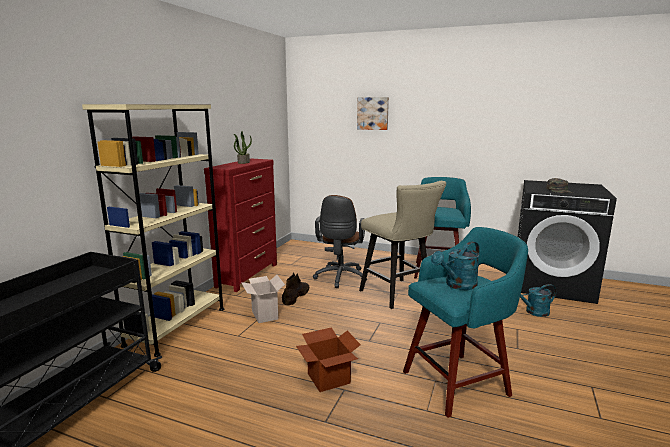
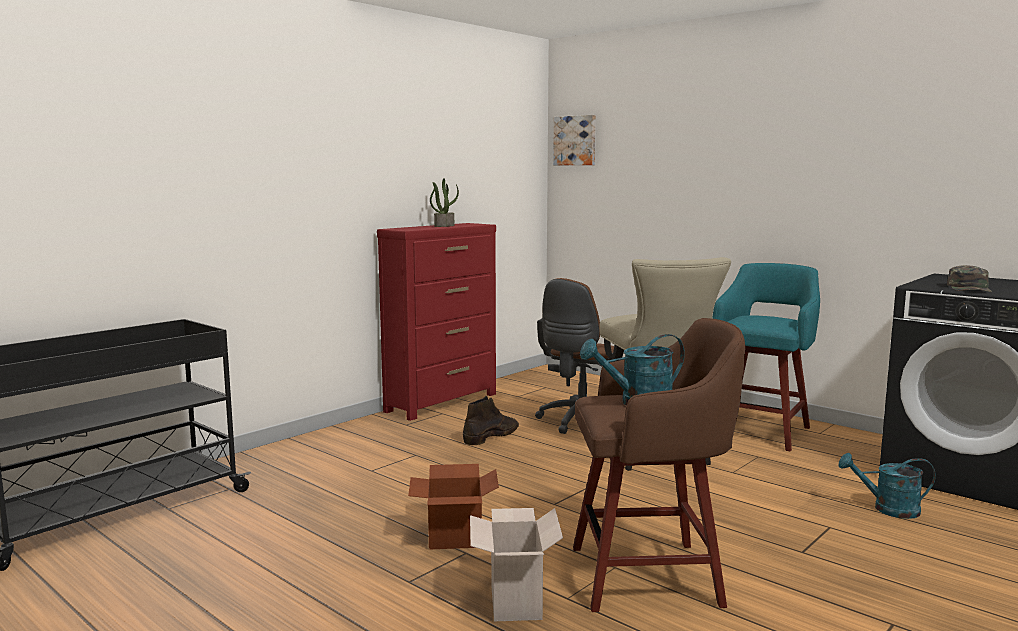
camera: 20 degrees right, 5 degrees down
(177, 326) = (302, 449): beige bookcase -> none
(263, 315) = (426, 452): cardboard box -> cardboard box (513, 601)
(373, 113) = (673, 155): picture -> picture (575, 140)
(458, 382) = (650, 576): turquoise stool -> brown stool

